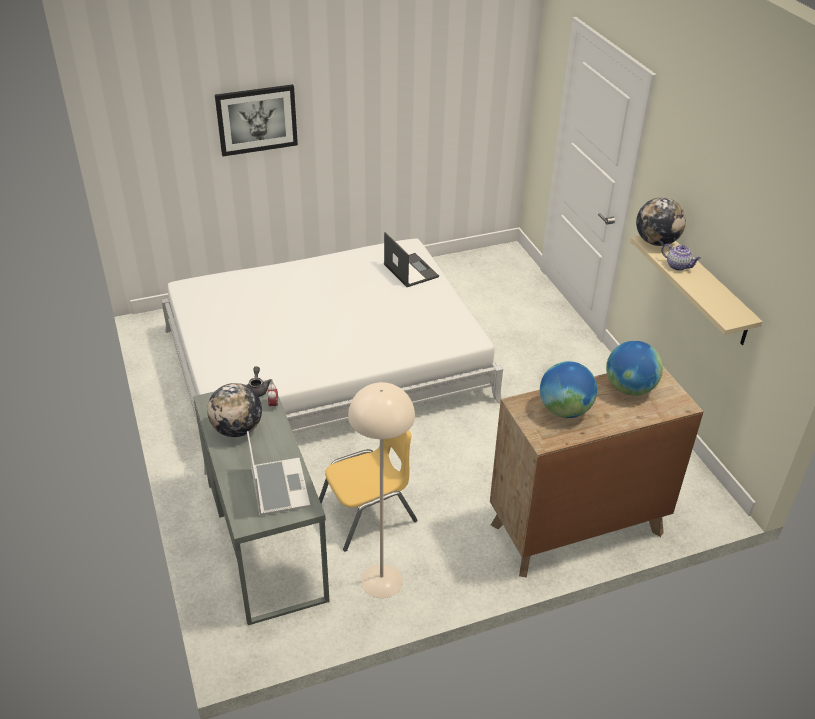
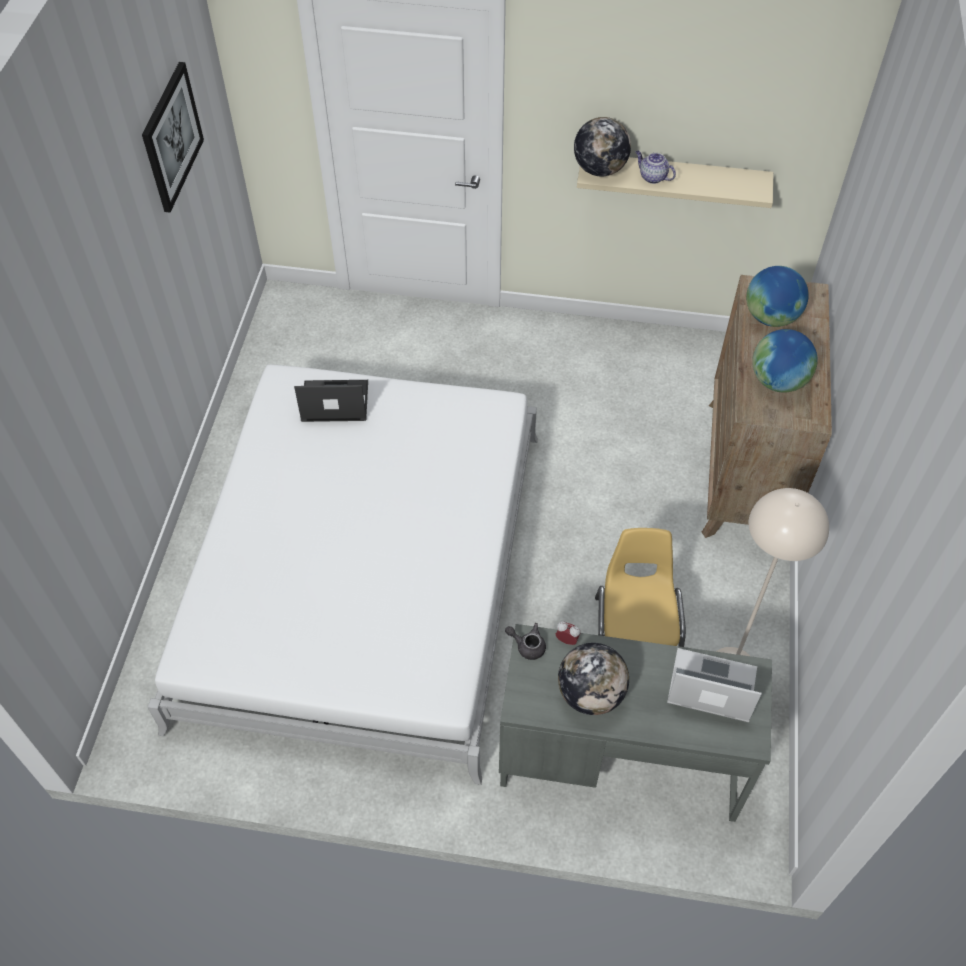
camera: 60 degrees left, 15 degrees up
(257, 119) = (82, 393): picture -> picture (171, 137)
(678, 266) = (652, 177): teapot -> teapot turned 120 degrees counterclockwise

